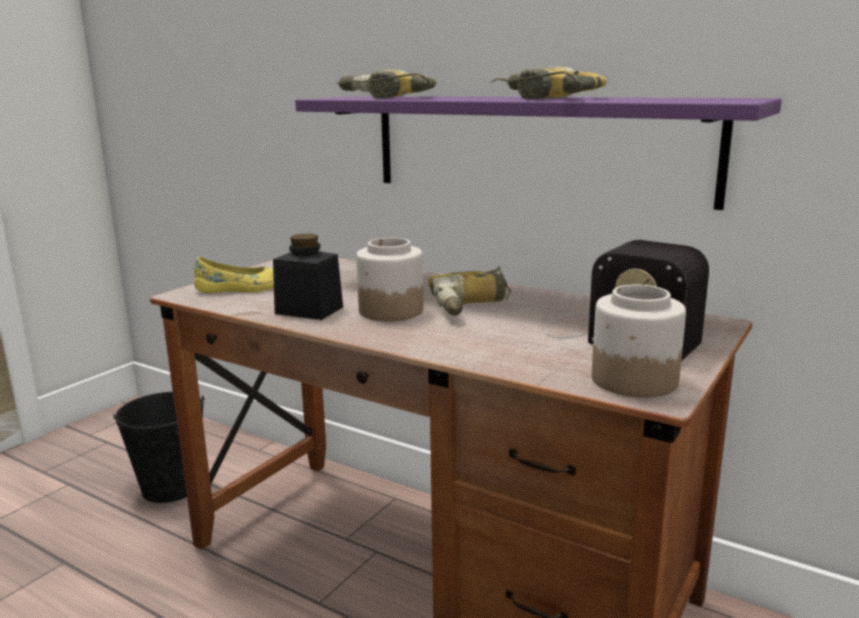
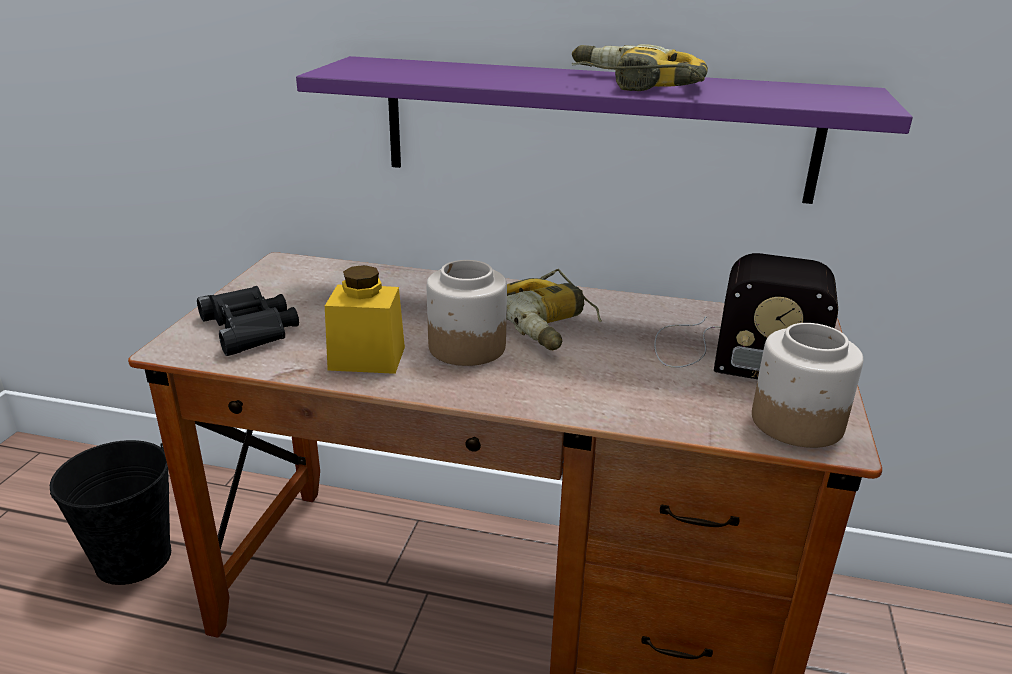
camera: 20 degrees left, 10 degrees up
(244, 288) = (251, 328): yellow shoe -> black binoculars
(309, 310) = (367, 358): black jar -> yellow jar
(383, 97) = (413, 71): power drill -> none

